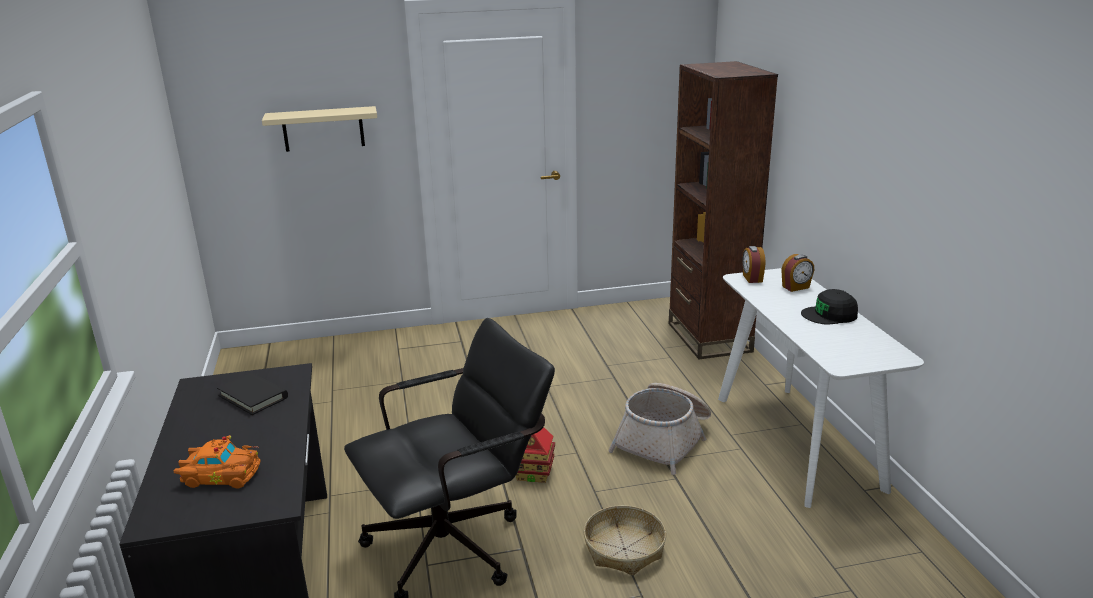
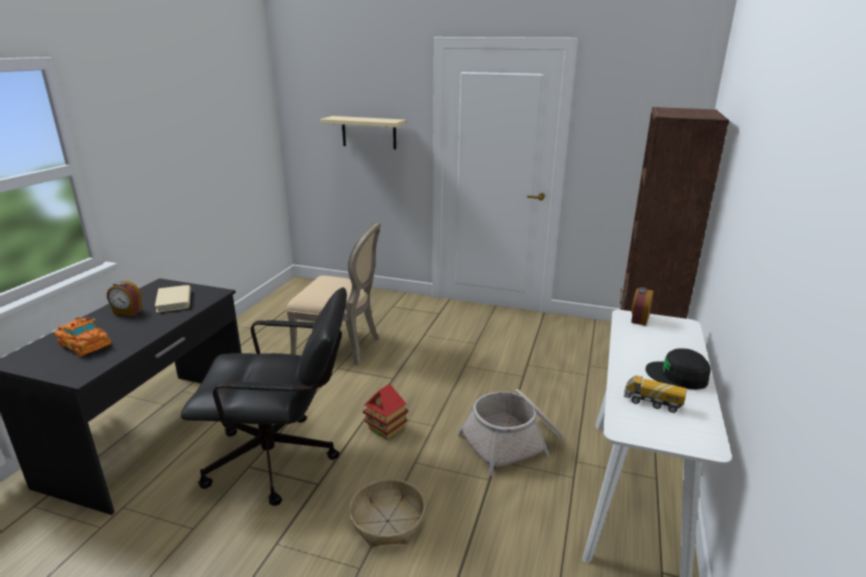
camera: 30 degrees right, 0 degrees up
(253, 396) = (174, 301): black book -> beige book
(387, 411) = (341, 347): none -> beige chair
(796, 287) = (674, 339): alarm clock -> alarm clock (127, 312)
(836, 340) = (652, 403): none -> toy truck

